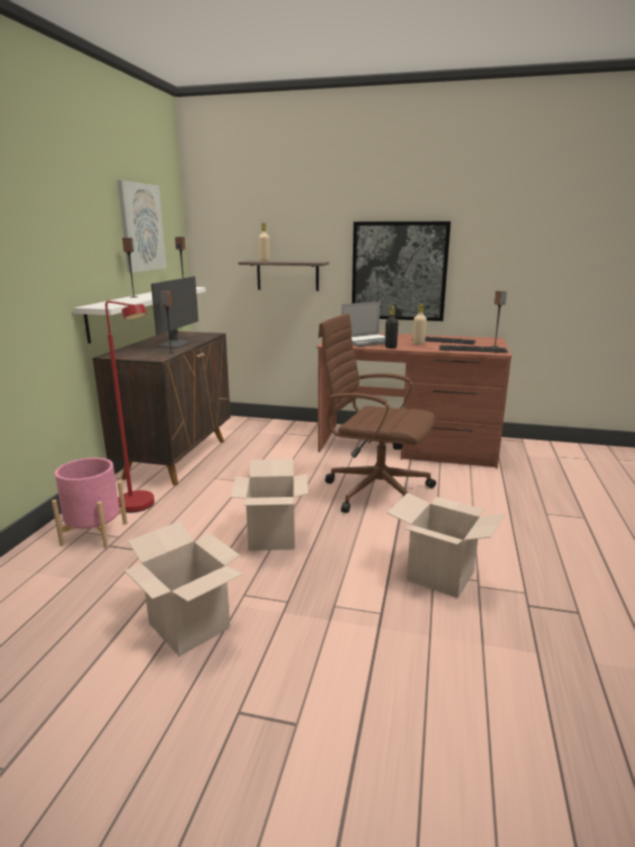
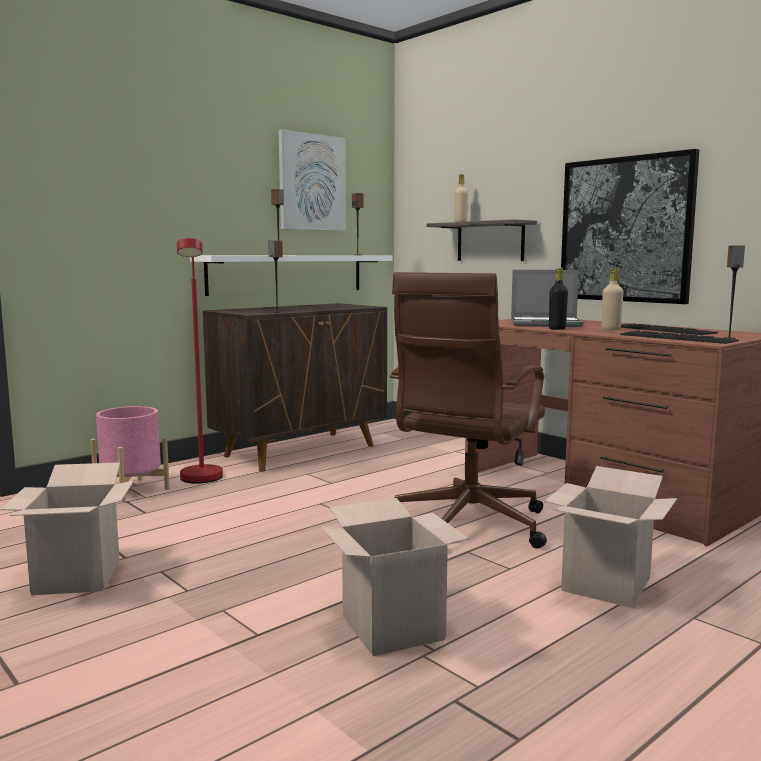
camera: 35 degrees right, 10 degrees down
(175, 344) = (305, 309): monitor -> none
(272, 537) = (272, 535): cardboard box -> cardboard box (606, 585)
(375, 491) = (467, 526): brown office chair -> brown office chair turned 120 degrees counterclockwise

